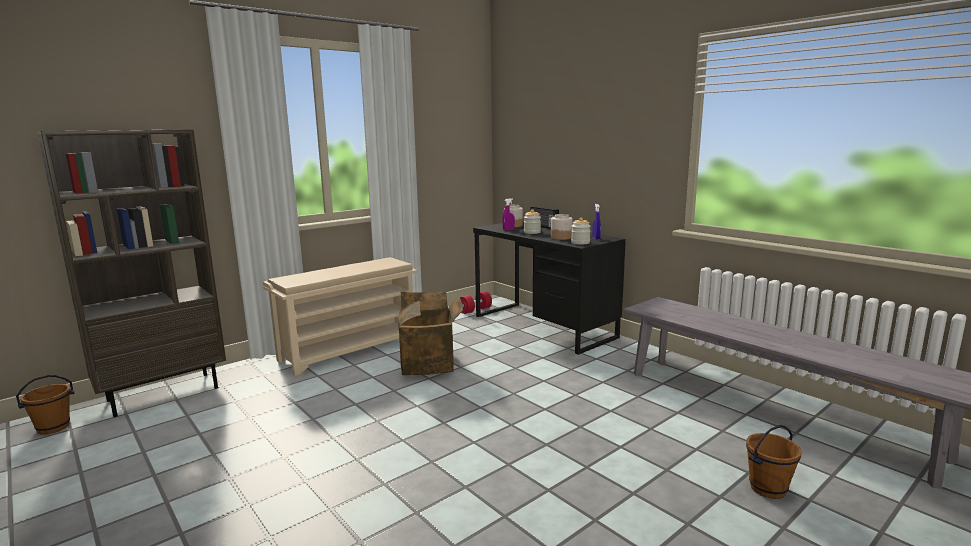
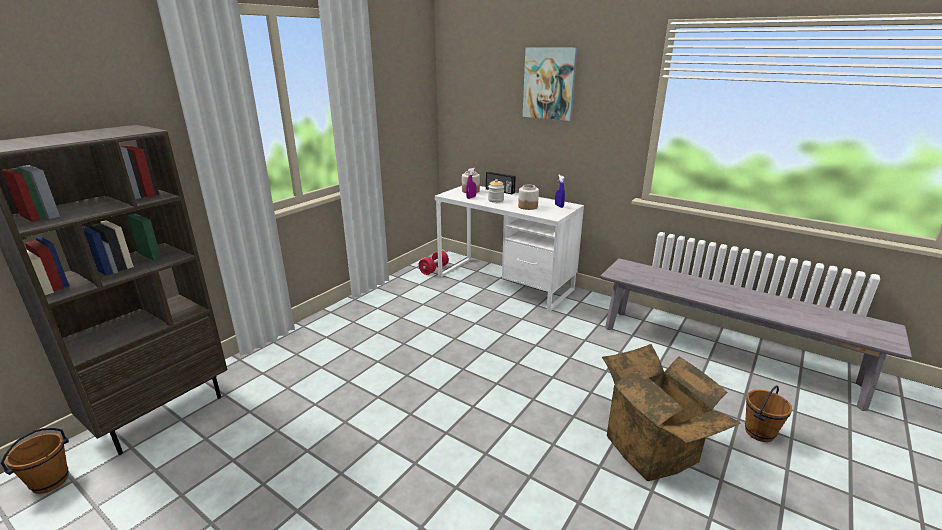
camera: 15 degrees left, 10 degrees up
(350, 349) = (337, 330): beige shoe rack -> none
(430, 364) = (425, 338): cardboard box -> cardboard box (656, 448)
(543, 326) = (504, 283): black desk -> white desk
(580, 242) = (550, 213): jar -> none
(590, 111) = (549, 83): none -> picture

